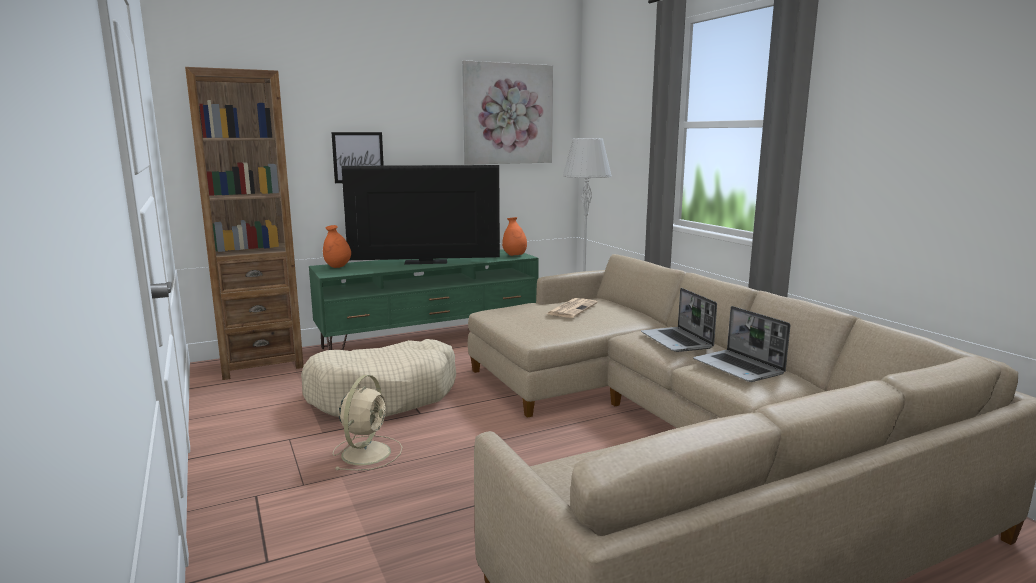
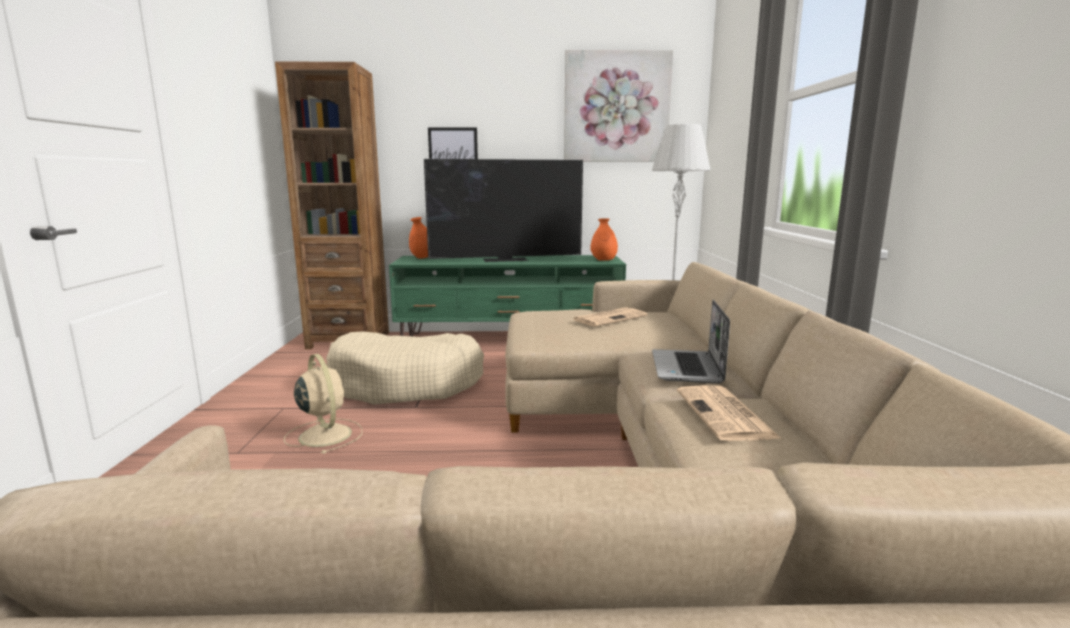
camera: 25 degrees right, 0 degrees up
(367, 452) = (324, 434): beige fan -> beige fan turned 75 degrees counterclockwise
(425, 261) = (506, 259): television -> television turned 150 degrees clockwise
(739, 368) = (726, 414): laptop -> newspaper

